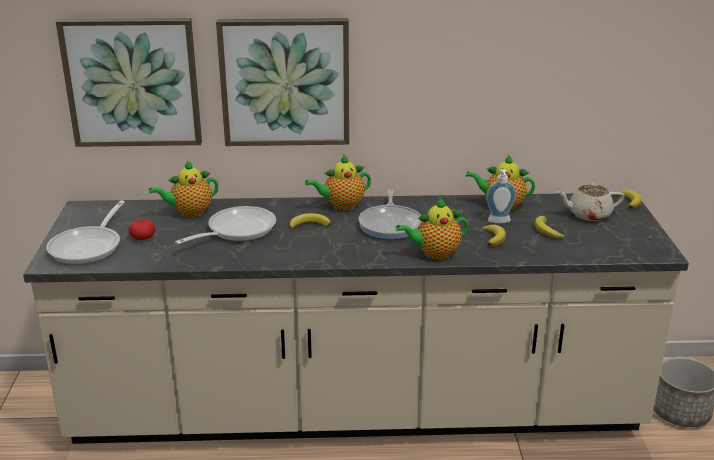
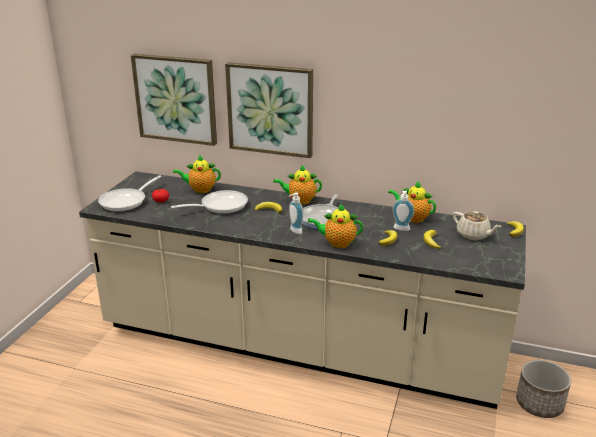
camera: 20 degrees right, 0 degrees up
(366, 247) = (294, 231): none -> soap dispenser
(588, 214) = (473, 235): beige teapot -> beige teapot turned 150 degrees counterclockwise

